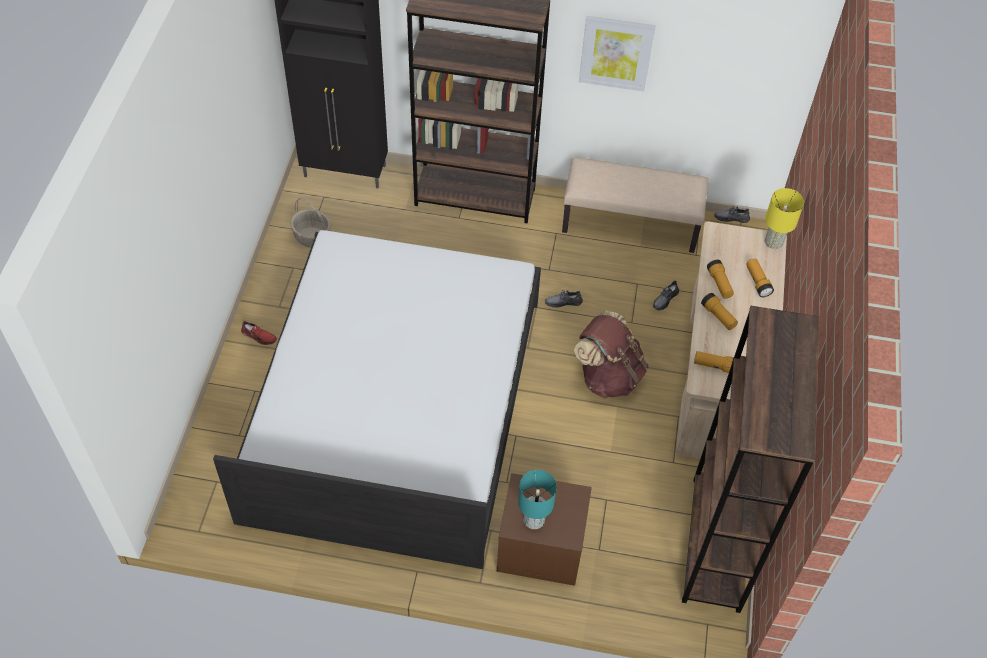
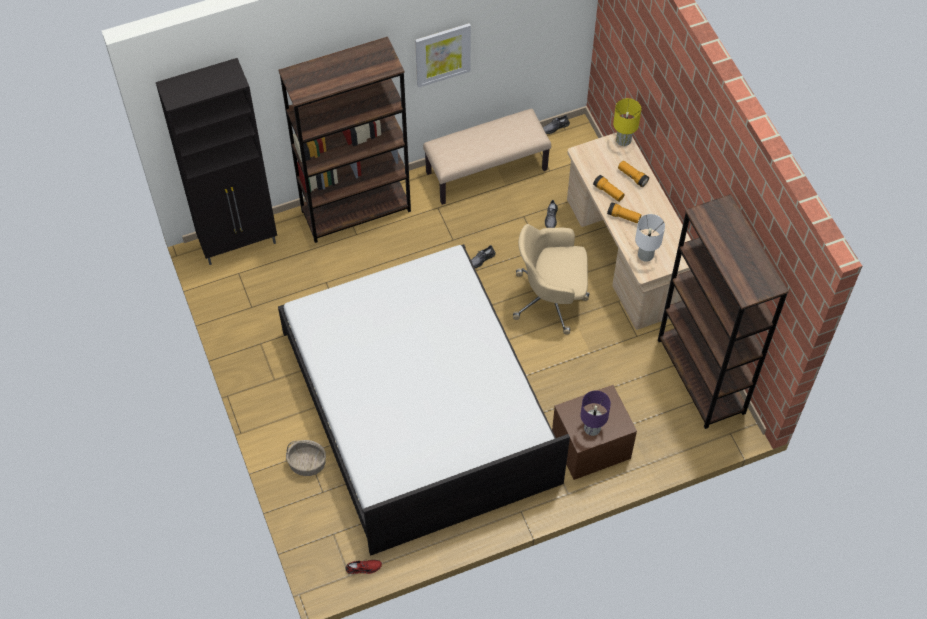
camera: 30 degrees left, 5 degrees up
(259, 336) = (277, 411): red shoe -> red shoe (363, 568)
(313, 237) = (256, 310): basket -> basket (308, 463)
(534, 519) = (592, 428): turquoise table lamp -> purple table lamp
(608, 376) = (551, 298): brown backpack -> beige office chair
(714, 366) = (645, 254): flashlight -> white table lamp

